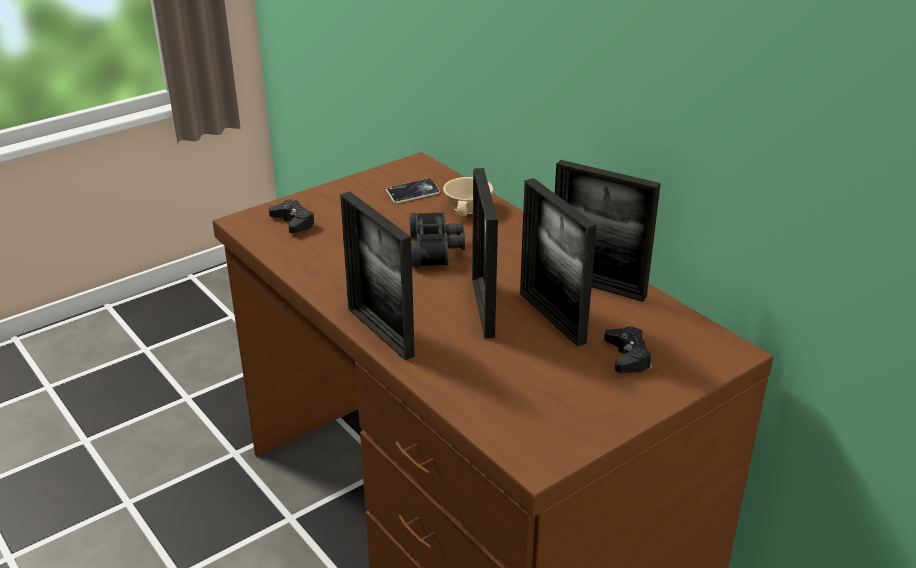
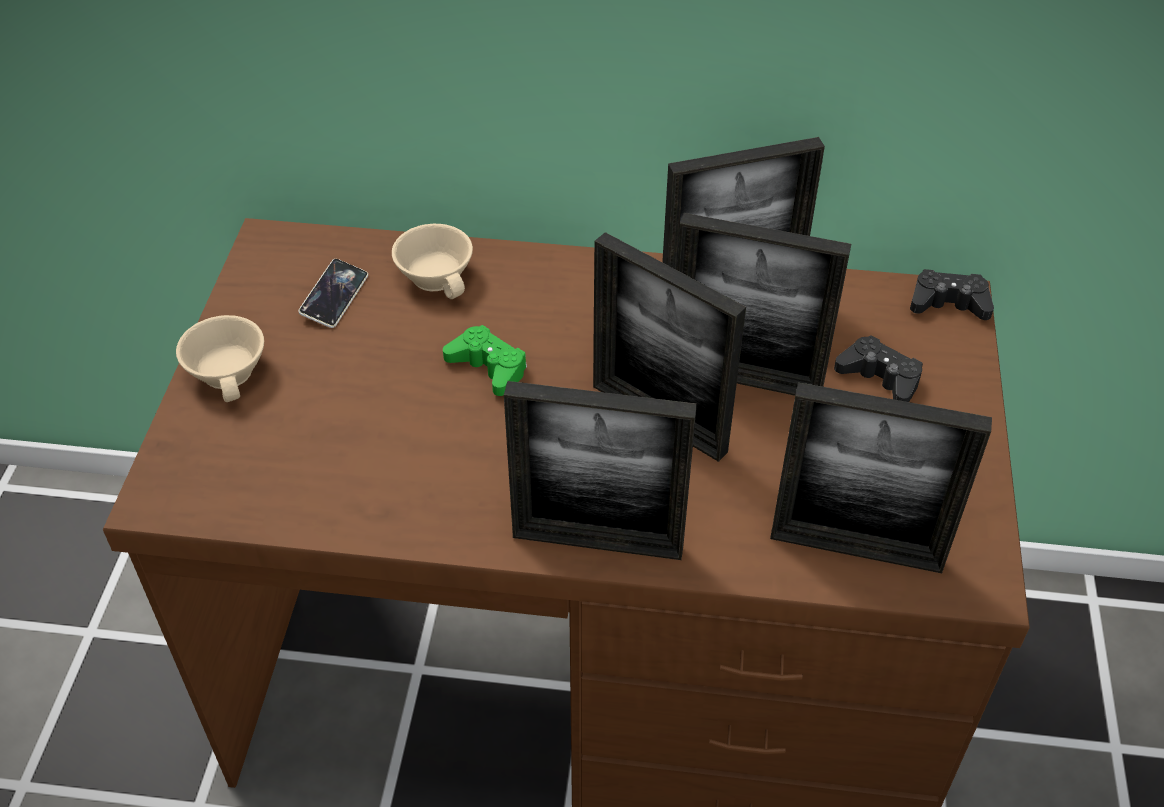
camera: 45 degrees left, 15 degrees up
(293, 222) = (236, 451): black game controller -> black game controller (948, 303)
(332, 197) = (231, 372): none -> beige cup
(437, 249) = (488, 367): black binoculars -> green game controller
(494, 408) = (856, 549): none -> picture frame

